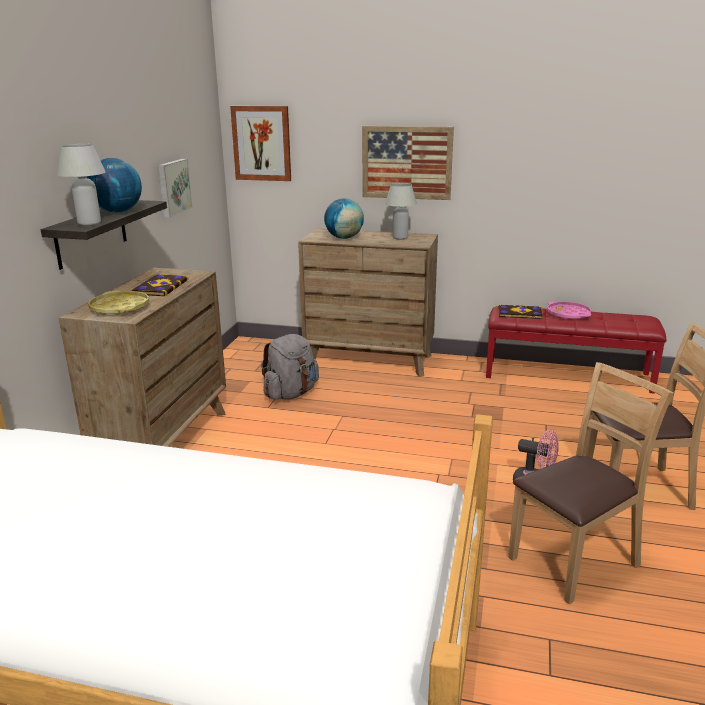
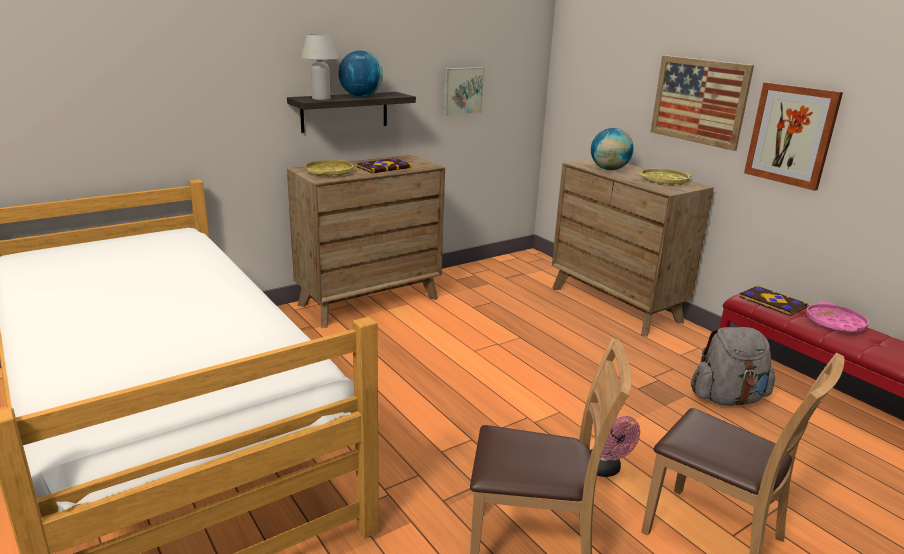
camera: 40 degrees right, 0 degrees up
(262, 143) = (578, 64): picture -> picture (791, 135)
(291, 393) = (506, 304): grey backpack -> grey backpack (727, 398)
(400, 237) = (664, 181): white table lamp -> yellow tray

